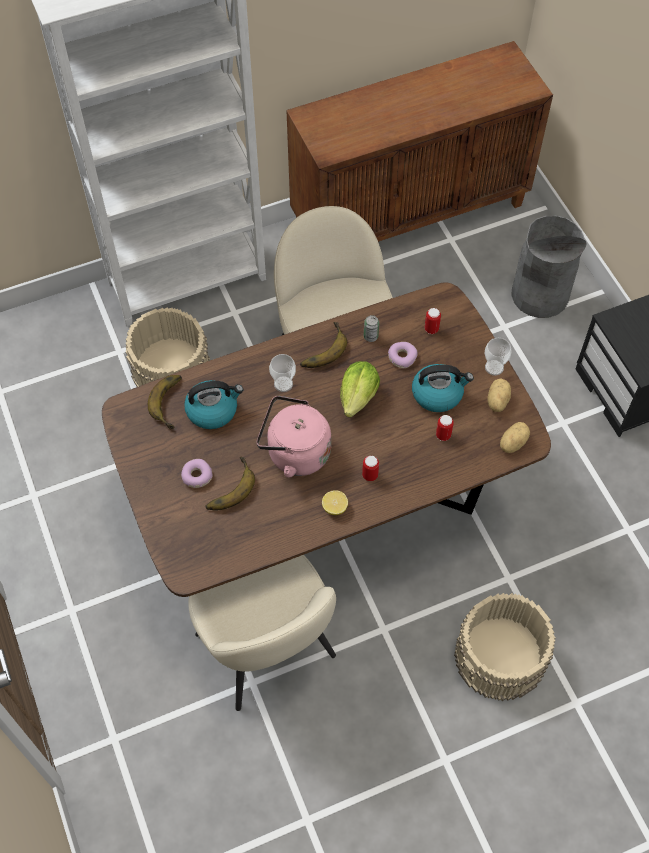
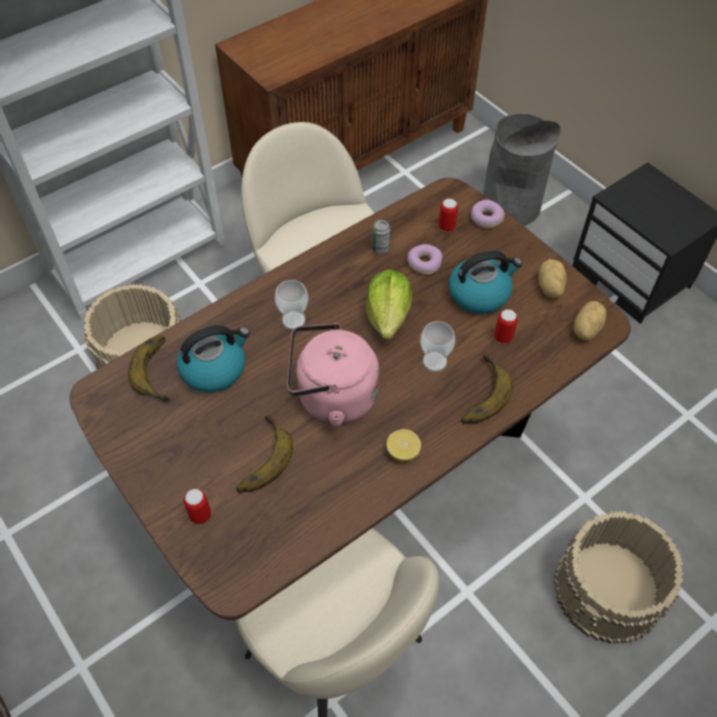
camera: 15 degrees left, 5 degrees down
(196, 476) = (214, 453): donut -> donut (486, 218)
(321, 348) = (326, 272): banana -> banana (478, 393)
(370, 475) = (433, 403): can -> can (200, 515)
(494, 367) = (532, 253): cup -> cup (434, 362)

